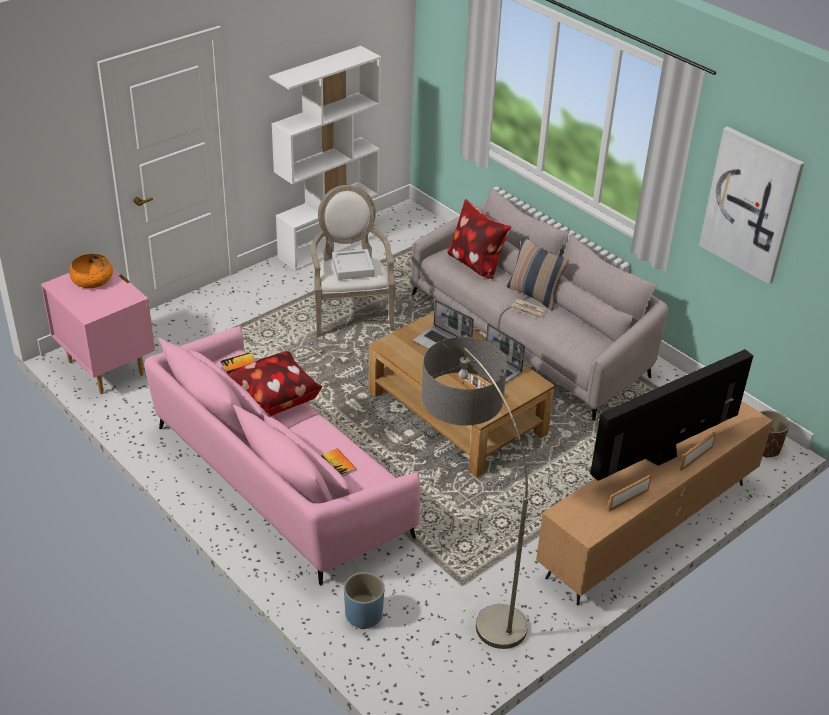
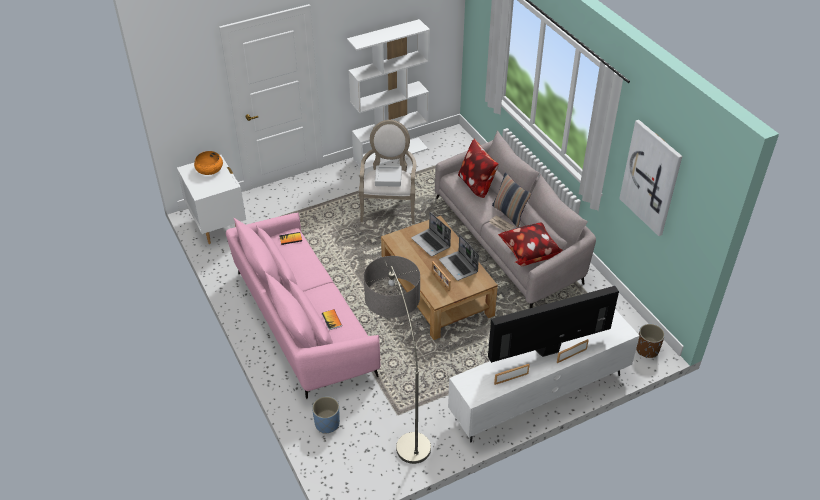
camera: 15 degrees right, 5 degrees up
(106, 368) = (217, 226): pink nightstand -> white nightstand
(273, 399) = (305, 267): pillow -> pillow (528, 253)
(648, 528) = (539, 396): brown tv stand -> white tv stand

